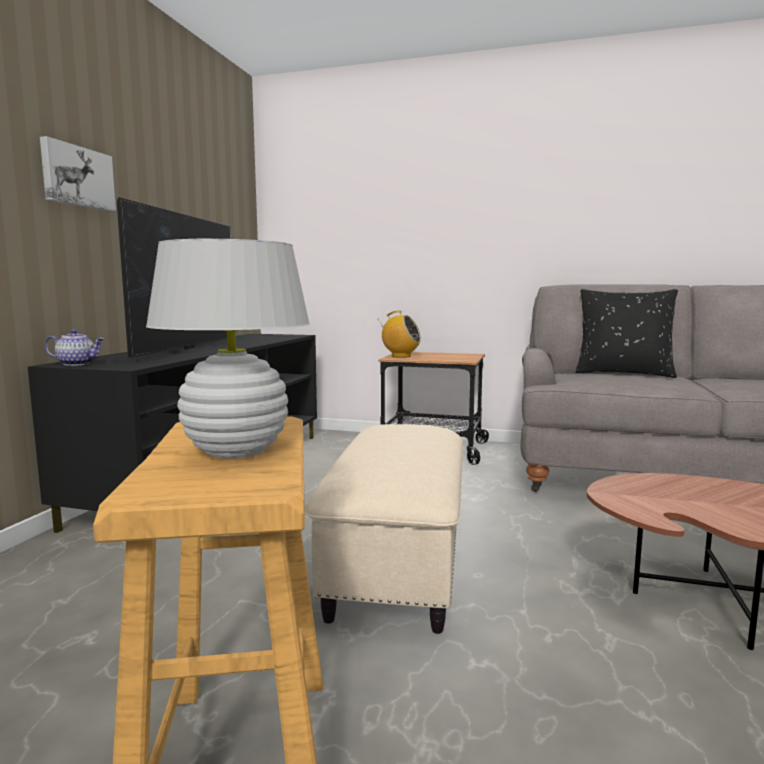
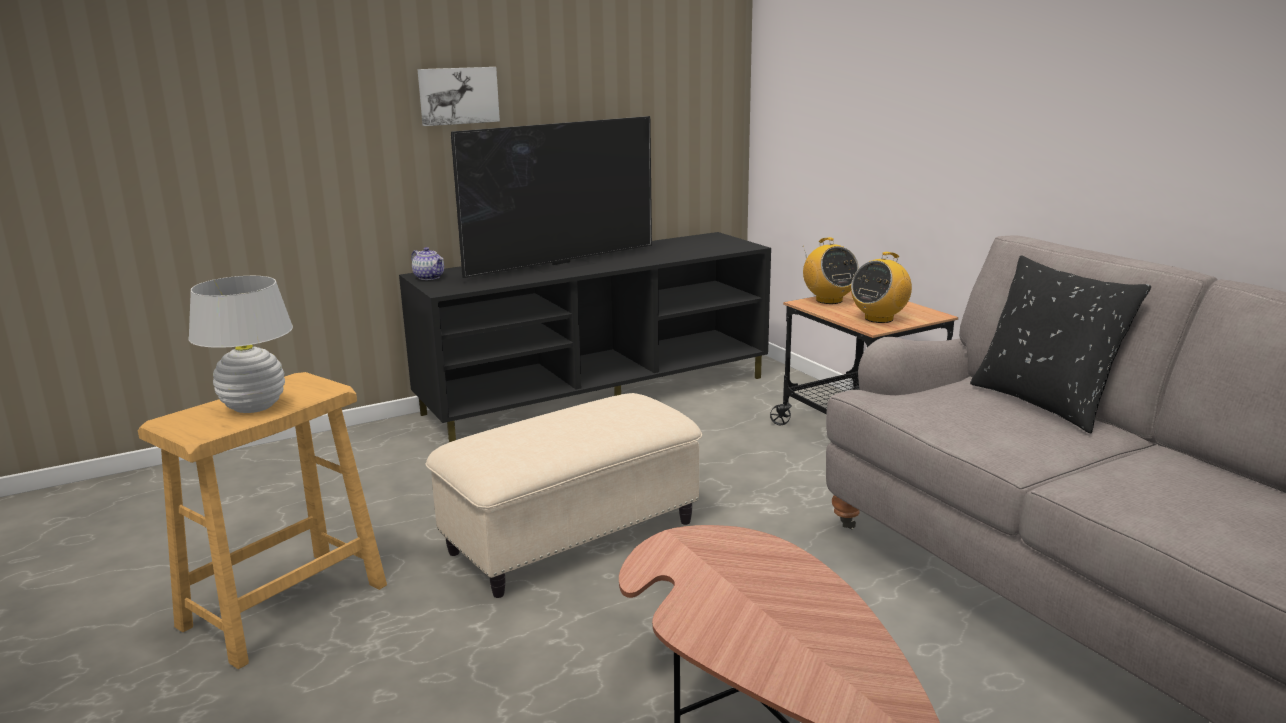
camera: 45 degrees right, 10 degrees up
(454, 358) = (879, 318): none -> radio

